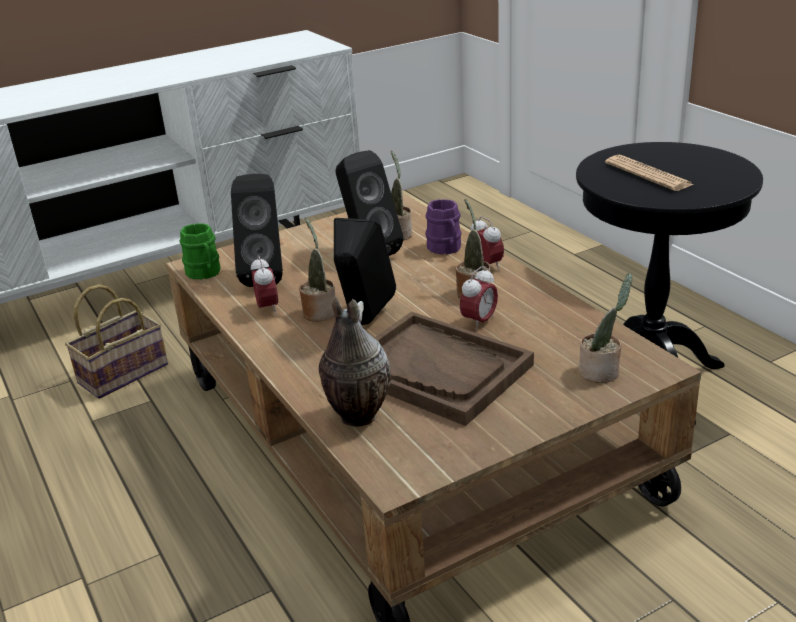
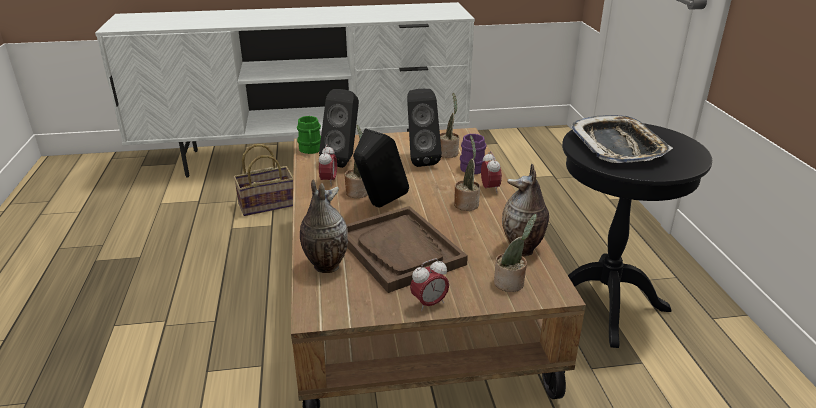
camera: 20 degrees right, 0 degrees up
(479, 322) = (454, 225): alarm clock -> alarm clock (429, 304)
(584, 329) = (523, 250): none -> vase
(648, 174) = (618, 146): newspaper -> tray

